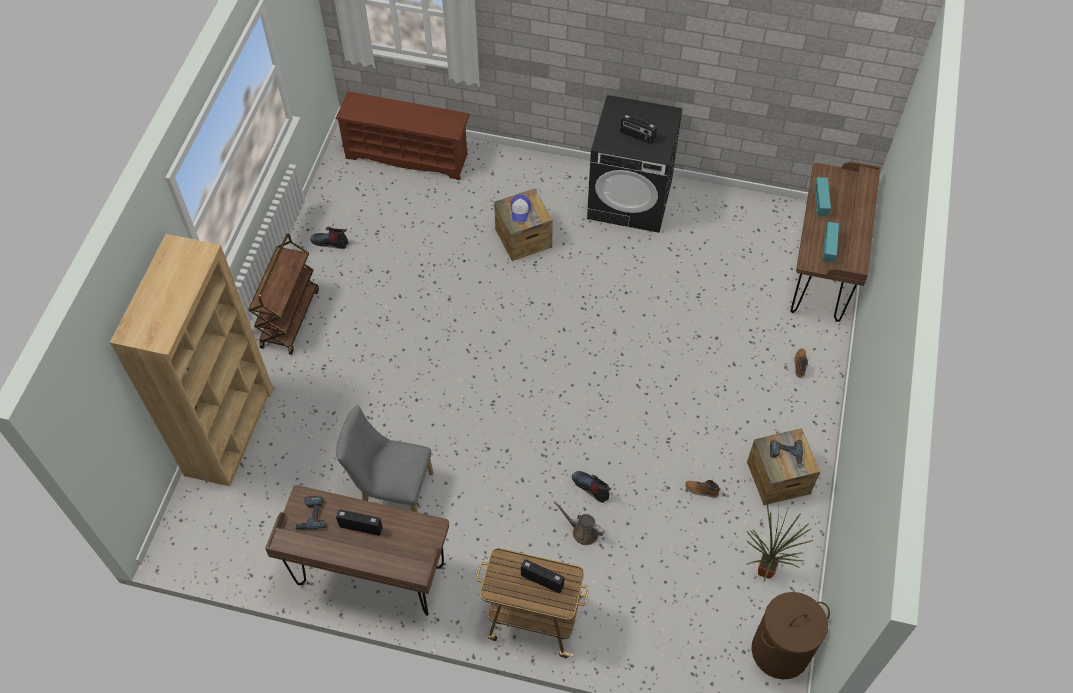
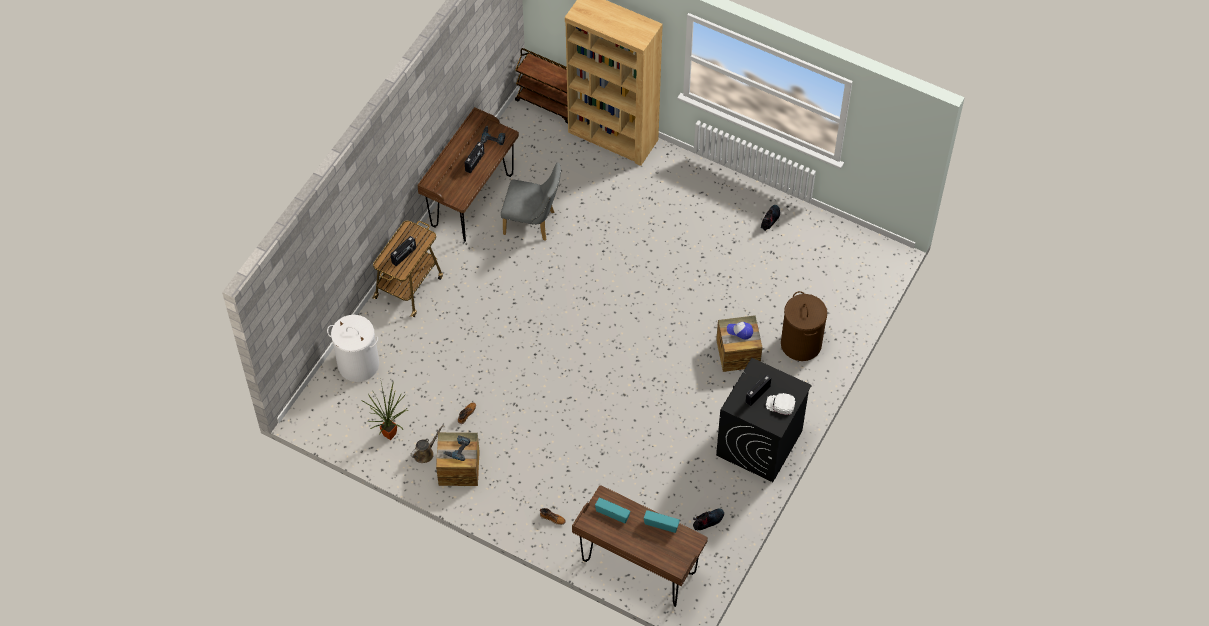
camera: 105 degrees right, 0 degrees up
(290, 318) = (702, 183): brown cart -> brown cart (549, 103)
(391, 490) = (533, 223): grey chair -> grey chair turned 75 degrees clockwise
(408, 156) = (851, 288): brown shoe rack -> none
(582, 531) = (461, 330): brown watering can -> brown watering can (425, 453)
(591, 487) = (493, 344): boot -> boot (708, 521)
(642, 115) = (780, 405): none -> white cap
(677, 645) = (358, 364): none -> white laundry basket
(780, 651) = (330, 425): brown laundry basket -> brown laundry basket (800, 344)

